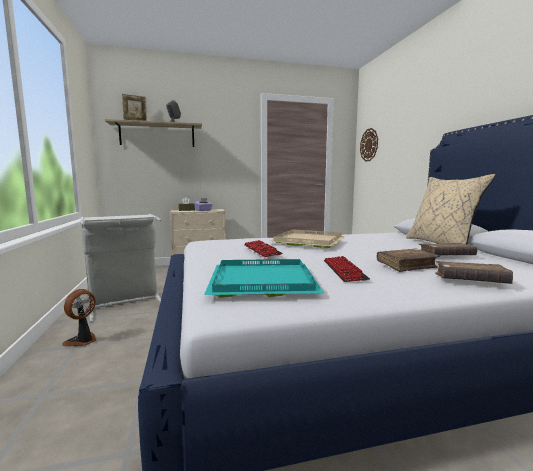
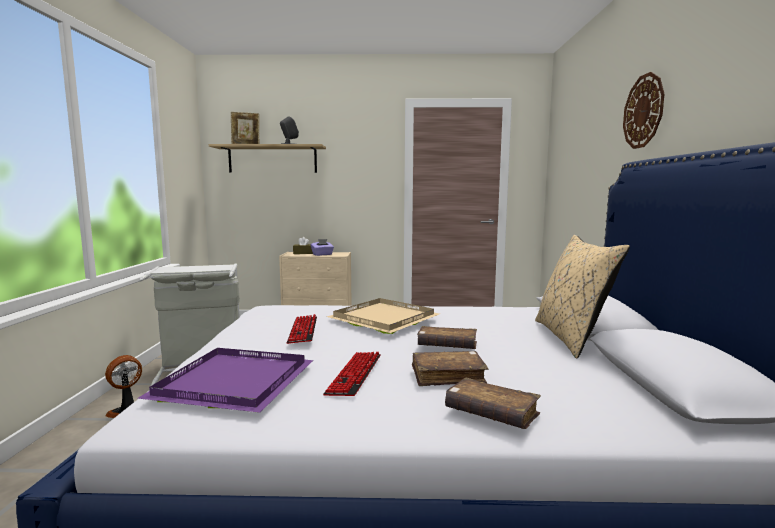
camera: 15 degrees right, 0 degrees up
(264, 280) = (237, 382): turquoise tray -> purple tray
(369, 145) = (559, 166): wall clock -> wall clock (643, 111)
(446, 256) = (537, 363): brown book -> brown book (447, 346)

